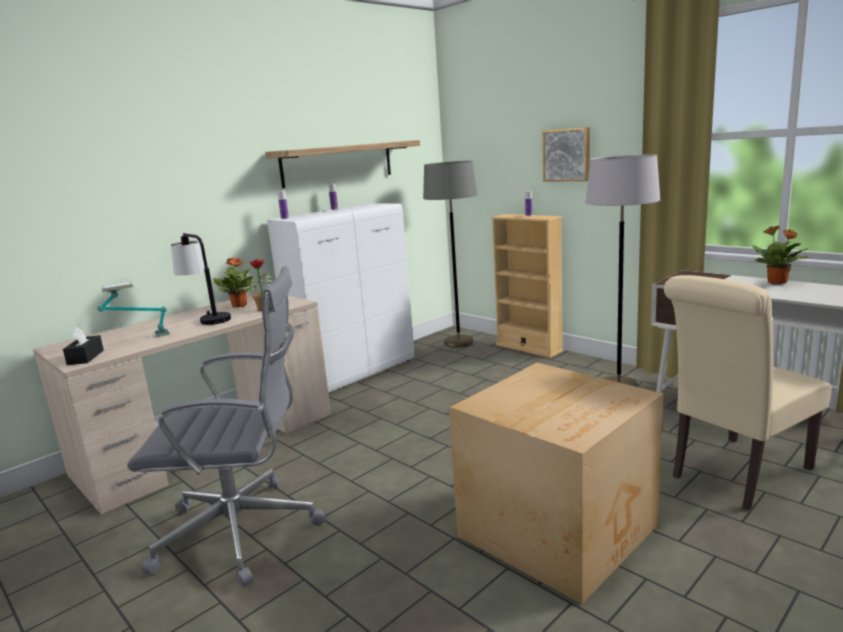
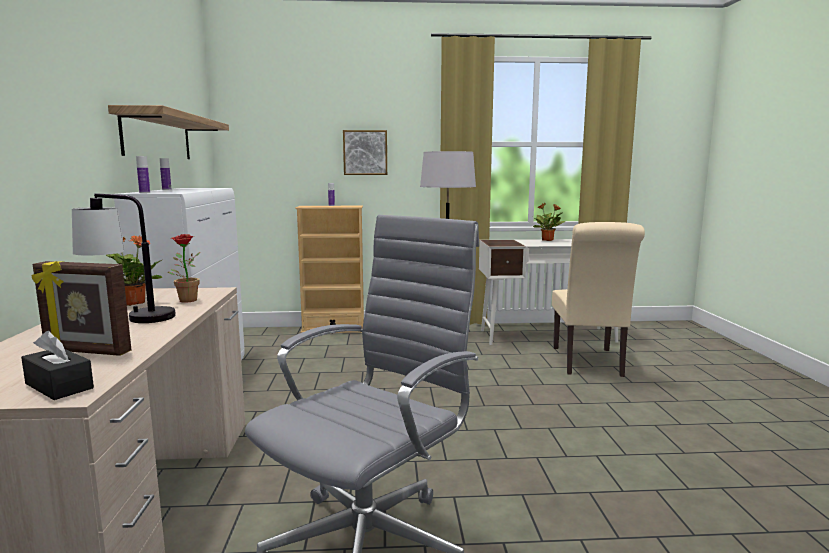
camera: 50 degrees left, 5 degrees down
(139, 339) = (86, 352): table lamp -> picture frame
(458, 342) = (261, 338): grey floor lamp -> none
(560, 530) = (577, 422): cardboard box -> none

